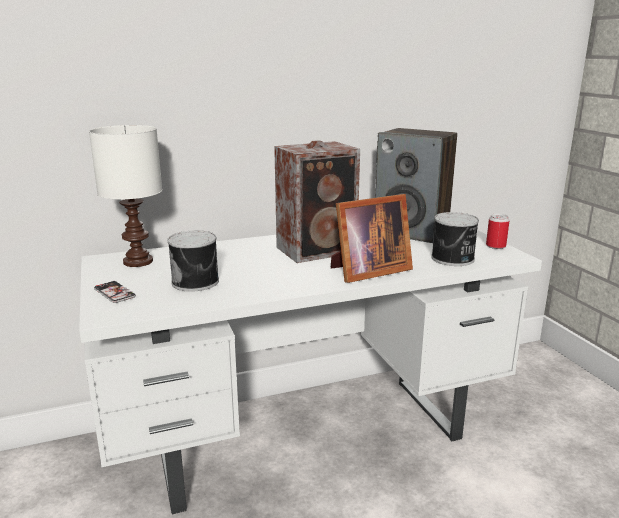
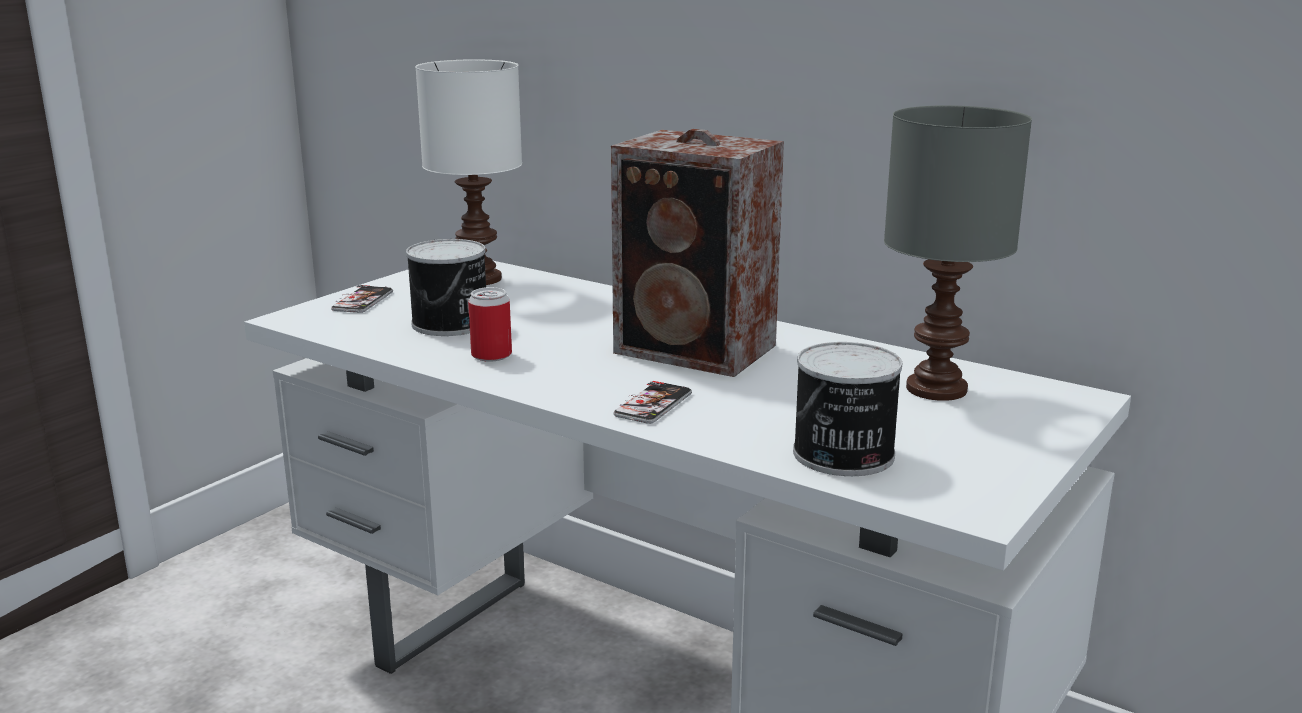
camera: 55 degrees right, 0 degrees up
(367, 271) = (653, 404): picture frame -> phone
(412, 232) = (938, 390): speaker -> grey table lamp
(495, 246) = (1007, 479): can -> can (491, 355)

